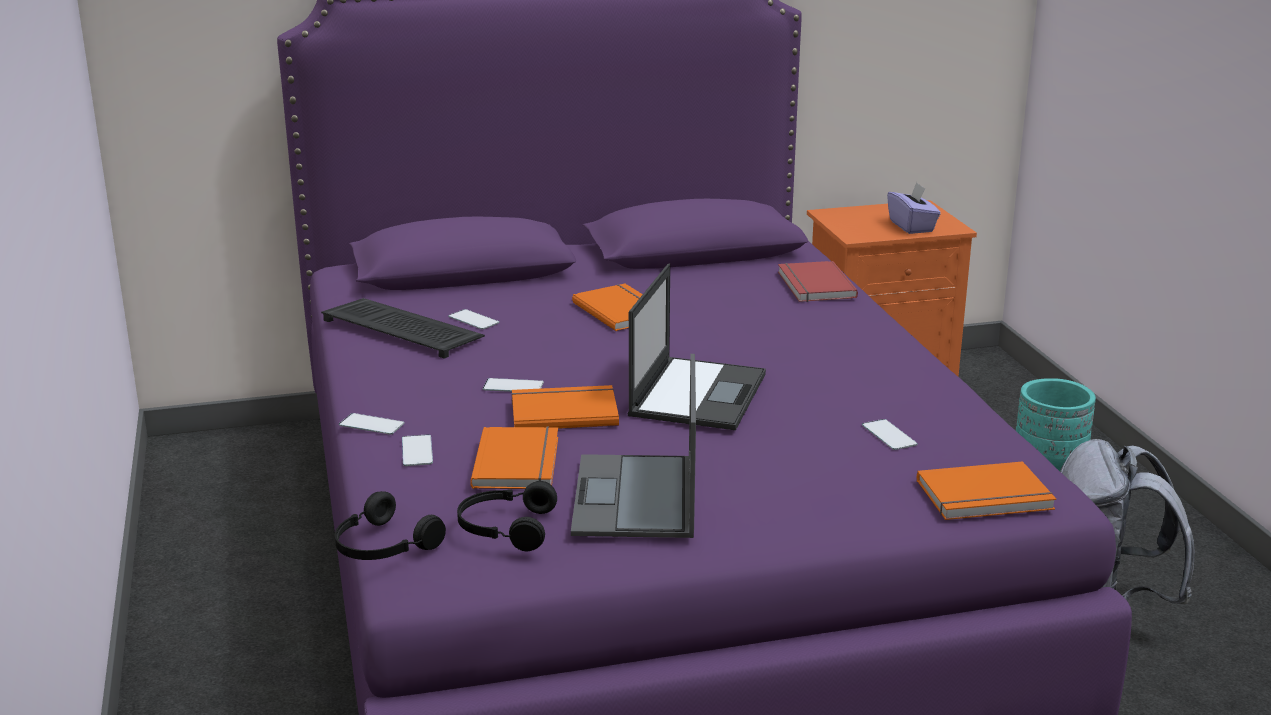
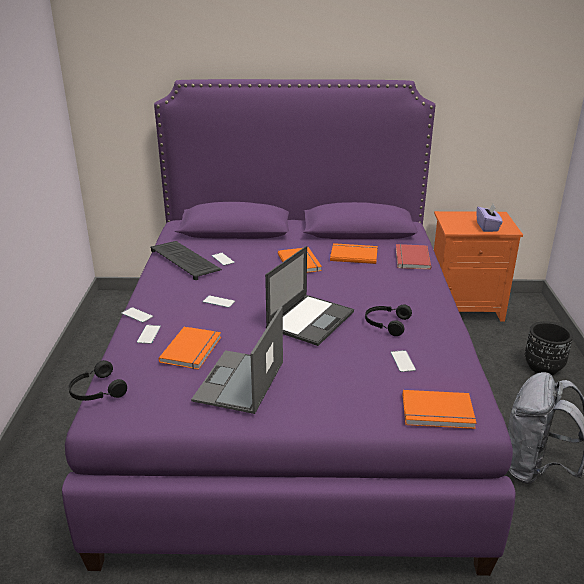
camera: 15 degrees right, 5 degrees up
(505, 528) = (161, 391): black headphones -> black headphones (386, 324)
(563, 411) = (234, 321): orange book -> orange book (353, 255)
(1049, 461) = (543, 367): turquoise planter -> black planter

